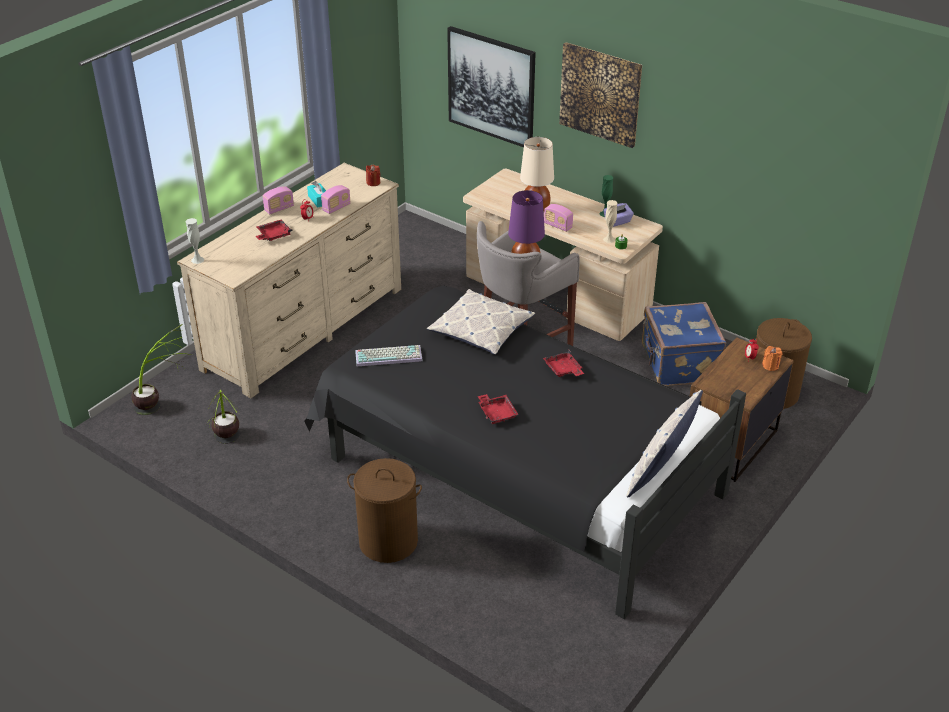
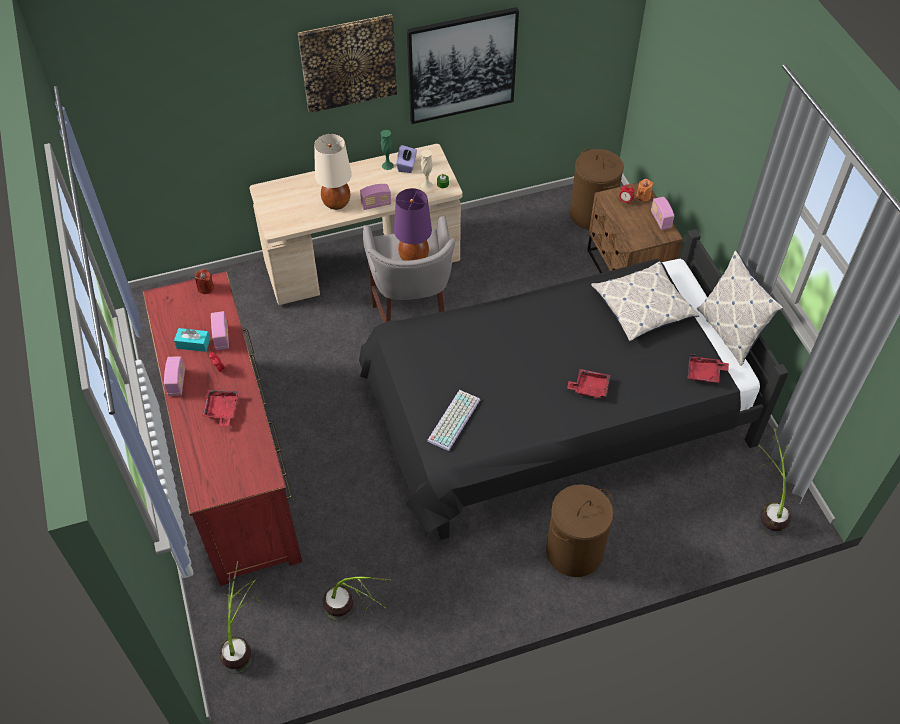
camera: 55 degrees left, 15 degrees up
(197, 260) = (205, 494): white vase -> none
(304, 328) = (235, 465): beige dresser -> red dresser
(481, 329) = (469, 336): pillow -> pillow (643, 307)
(491, 87) = (212, 118): picture -> picture (461, 65)
(555, 656) = (766, 508): none -> potted plant
(563, 370) = (567, 315): red tray -> red tray (704, 373)
(678, 364) = (514, 244): blue suitcase -> none
(755, 387) = (660, 220): none -> radio

